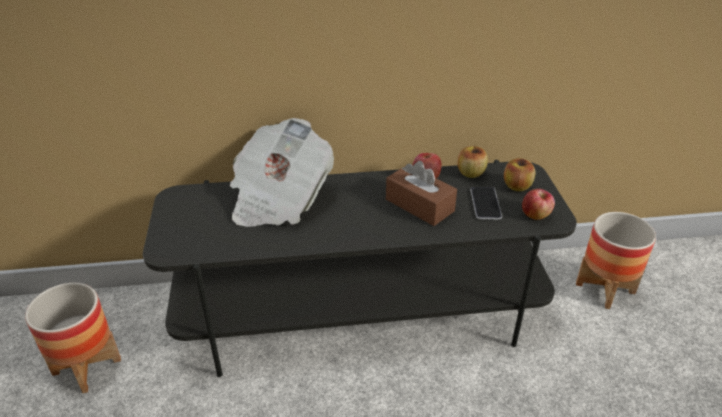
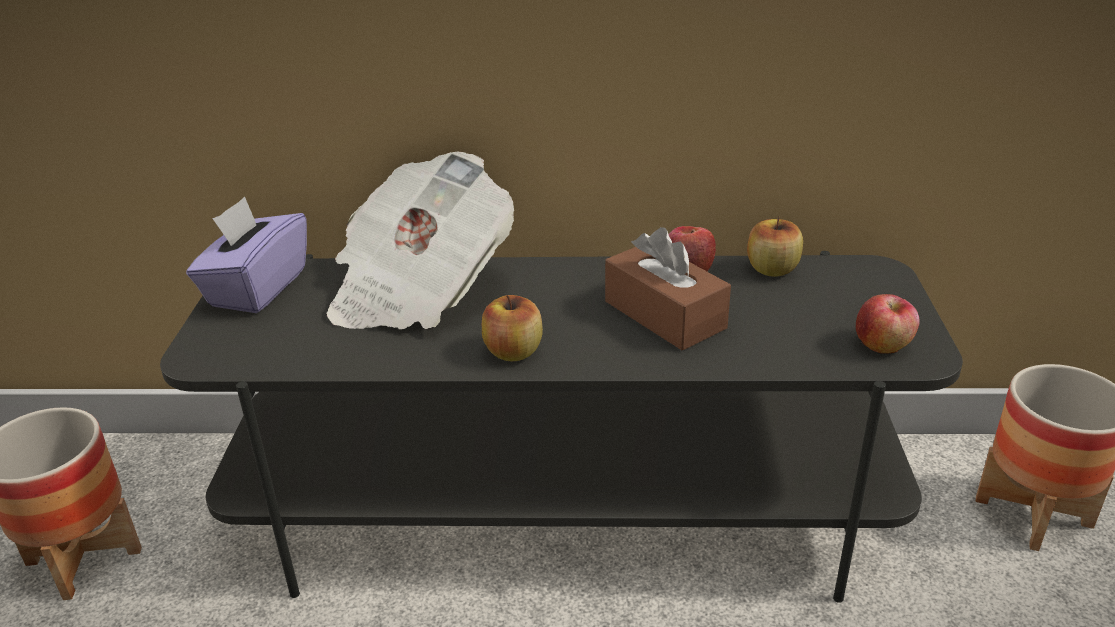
camera: 10 degrees right, 5 degrees down
(183, 204) = (257, 288): none -> purple tissue box
(485, 204) = (788, 320): phone -> none
(517, 186) = (855, 295): apple -> apple (513, 352)

